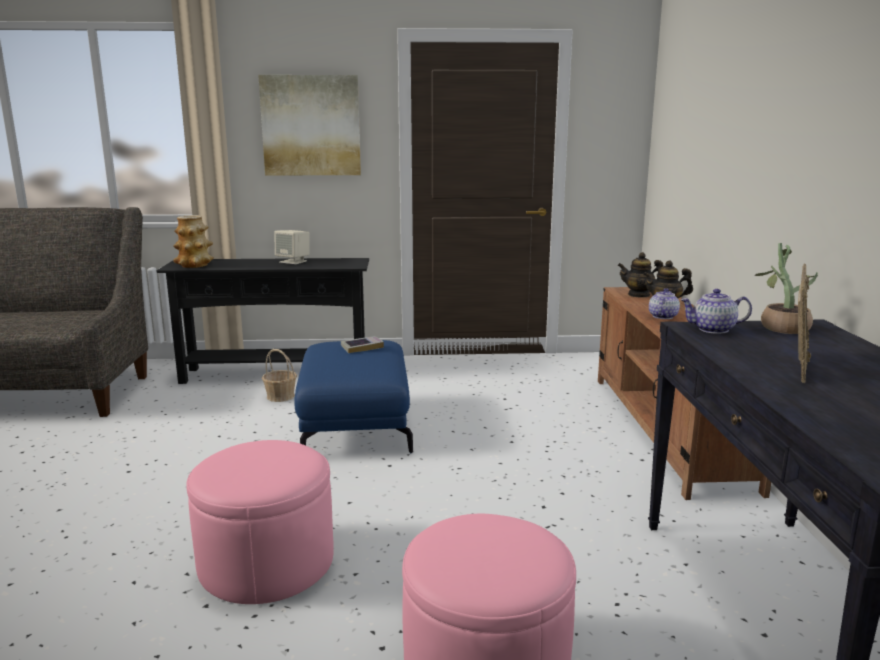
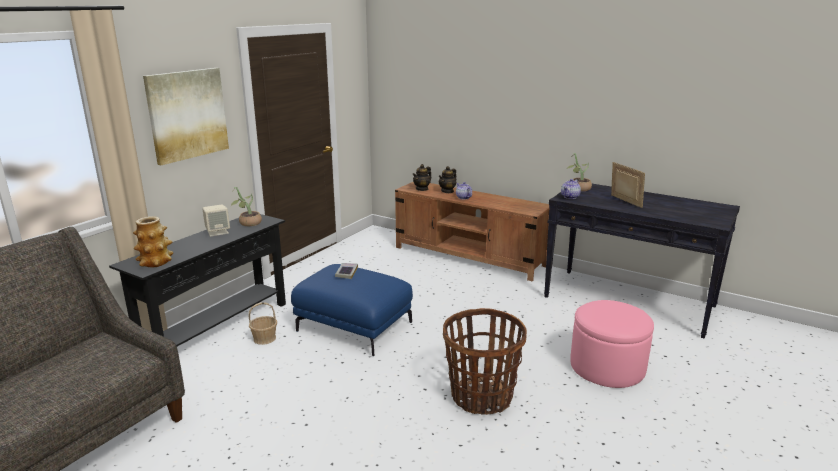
camera: 55 degrees left, 5 degrees up
(266, 562) = (481, 397): pink ottoman -> basket
(333, 262) = (247, 223): none -> potted plant

